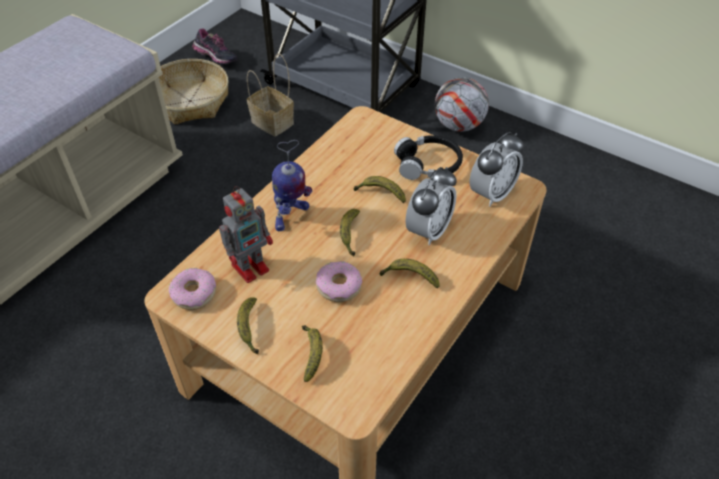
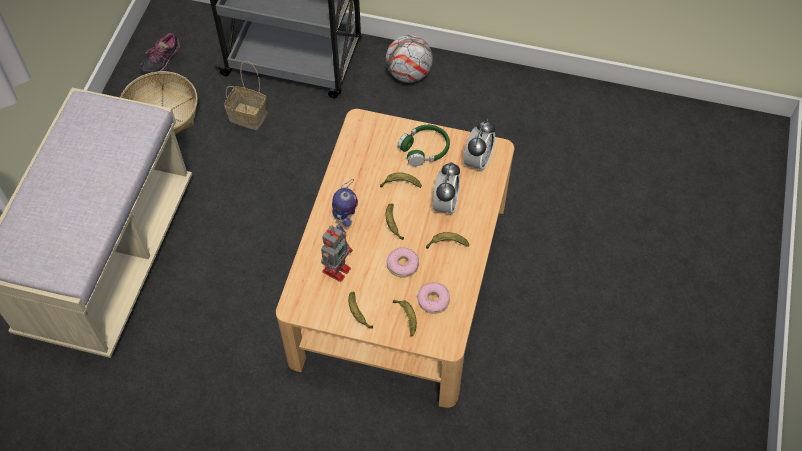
camera: 20 degrees left, 10 degrees up
(194, 293) = (308, 301): donut -> donut (433, 300)
(216, 59) = (161, 61): shoe -> shoe turned 105 degrees clockwise
(428, 165) = (424, 149): black headphones -> green headphones

